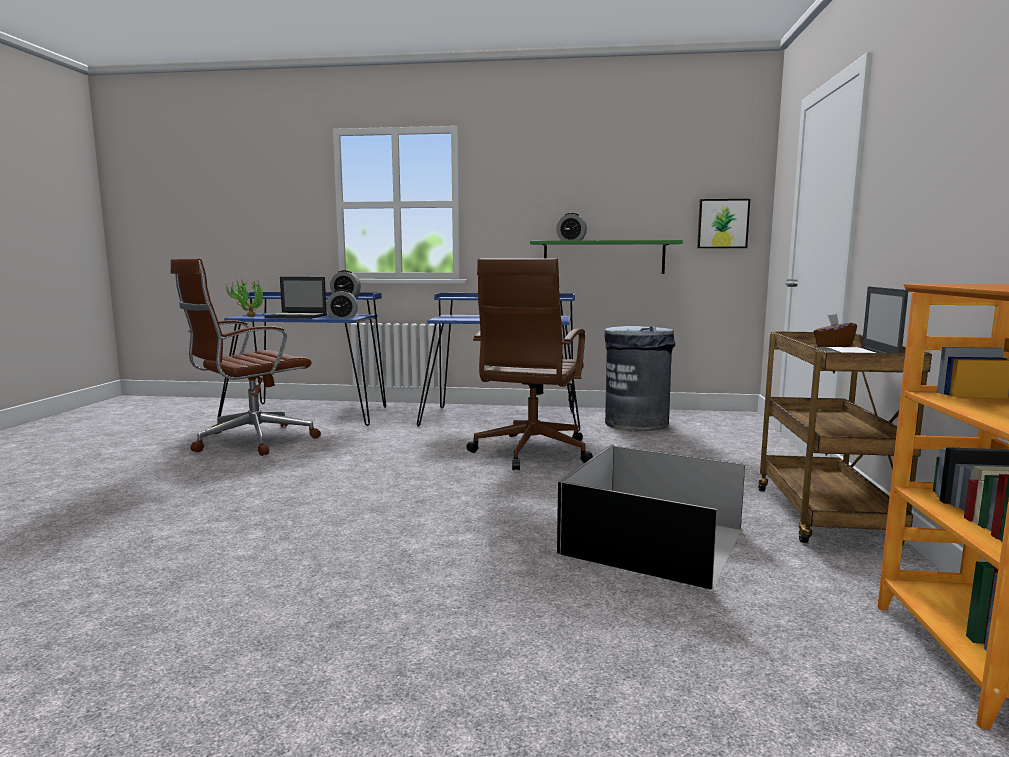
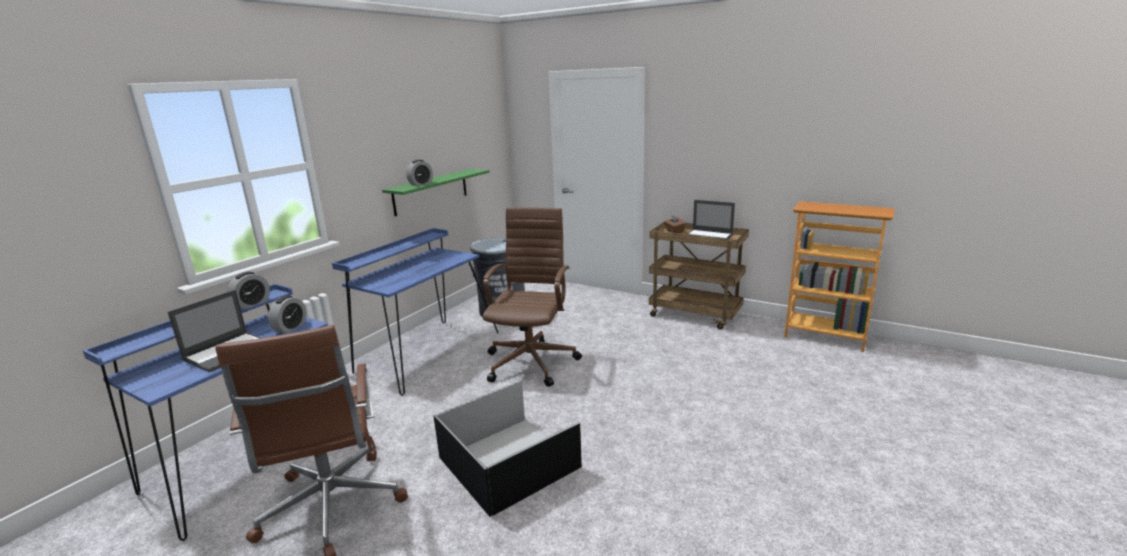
camera: 65 degrees left, 10 degrees up
(248, 317) = (166, 384): potted plant -> none
(530, 453) = (532, 361): brown office chair -> brown office chair turned 120 degrees counterclockwise
(652, 542) = (707, 362): black storage box -> black storage box (510, 463)
(722, 223) = (488, 151): picture -> none

